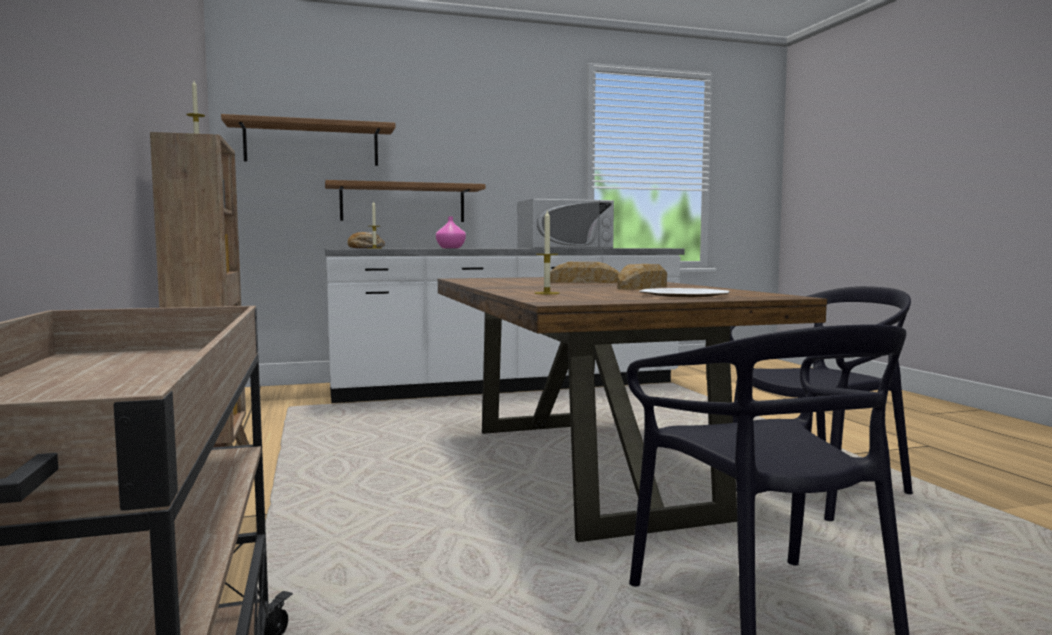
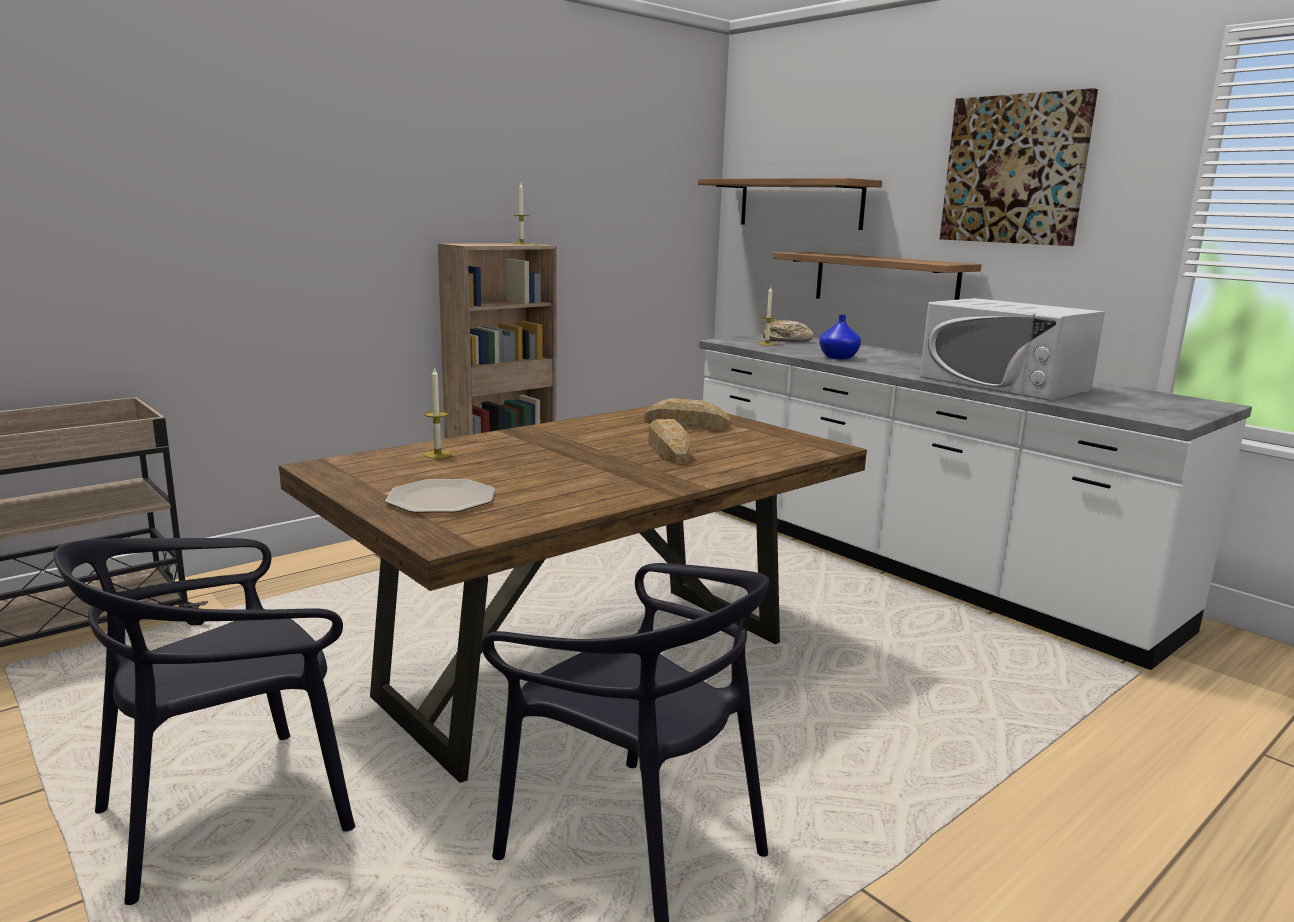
camera: 65 degrees right, 10 degrees up
(451, 248) = (839, 357): pink vase -> blue vase
(489, 128) = (1015, 170): none -> picture
(643, 287) = (580, 478): bread -> bread (686, 424)

